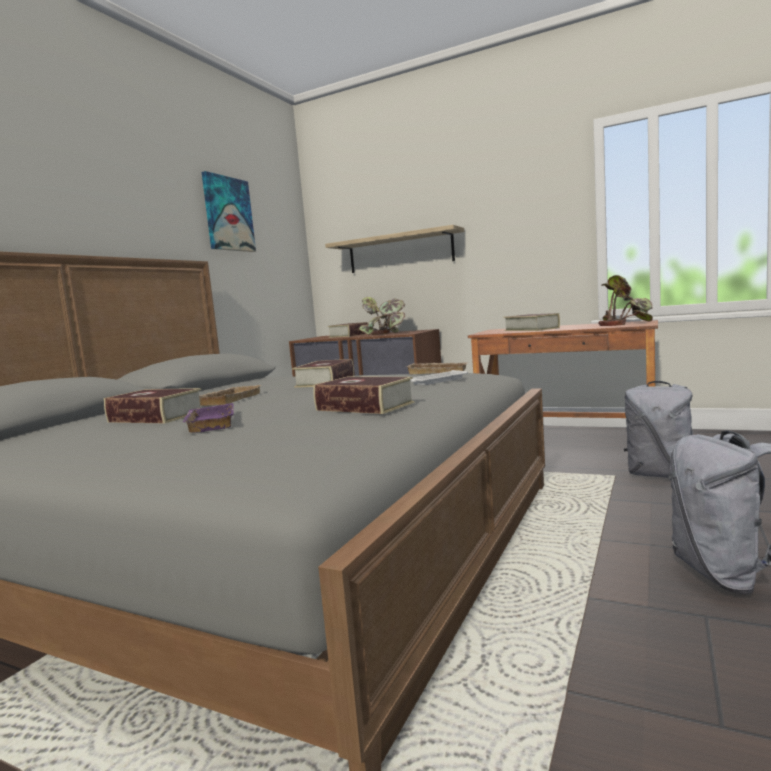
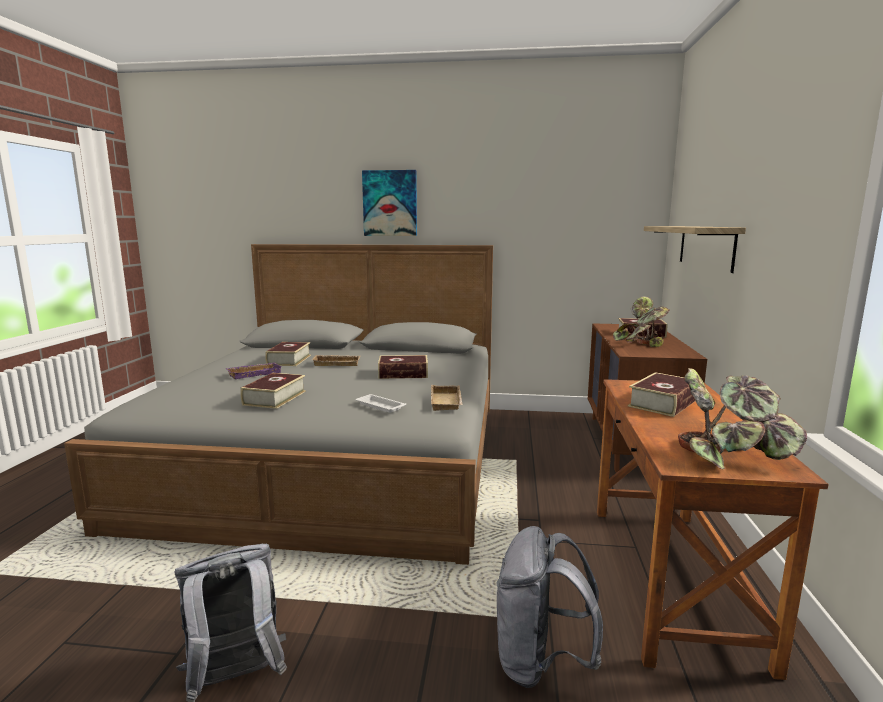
camera: 70 degrees right, 5 degrees up
(228, 214) = (538, 199): picture -> picture (390, 203)

